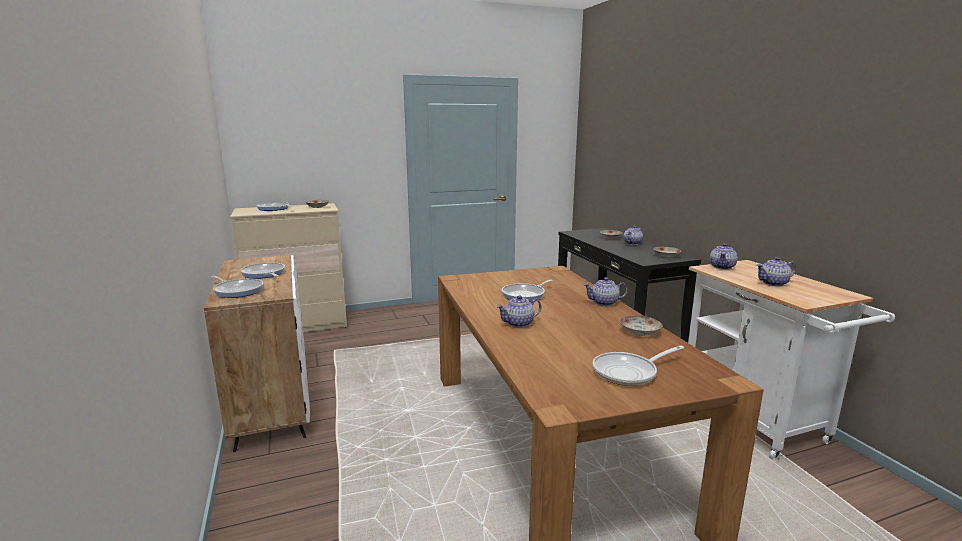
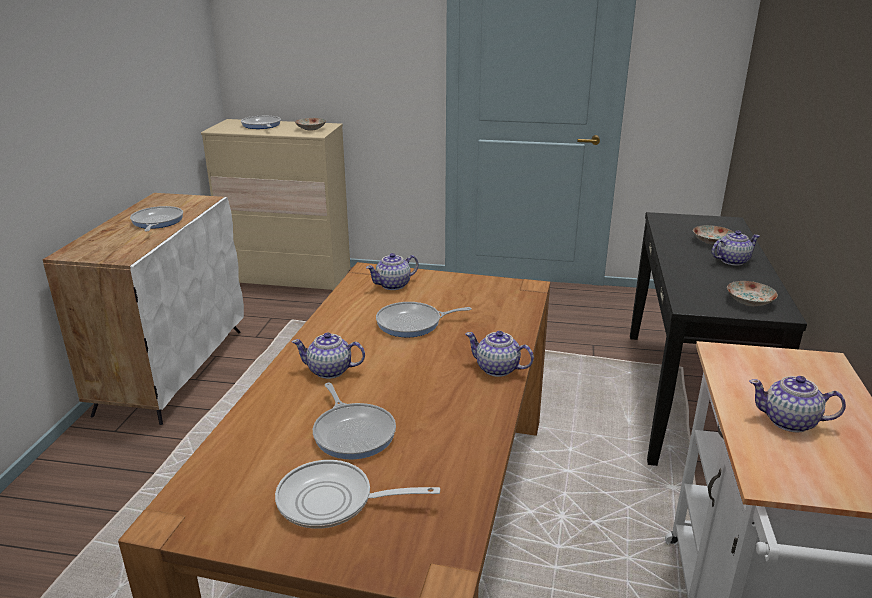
camera: 30 degrees right, 10 degrees up
(237, 290) = (101, 241): frying pan -> frying pan (353, 432)
(640, 332) = (462, 438): plate -> none
(722, 267) = (756, 358): teapot -> teapot (393, 285)

